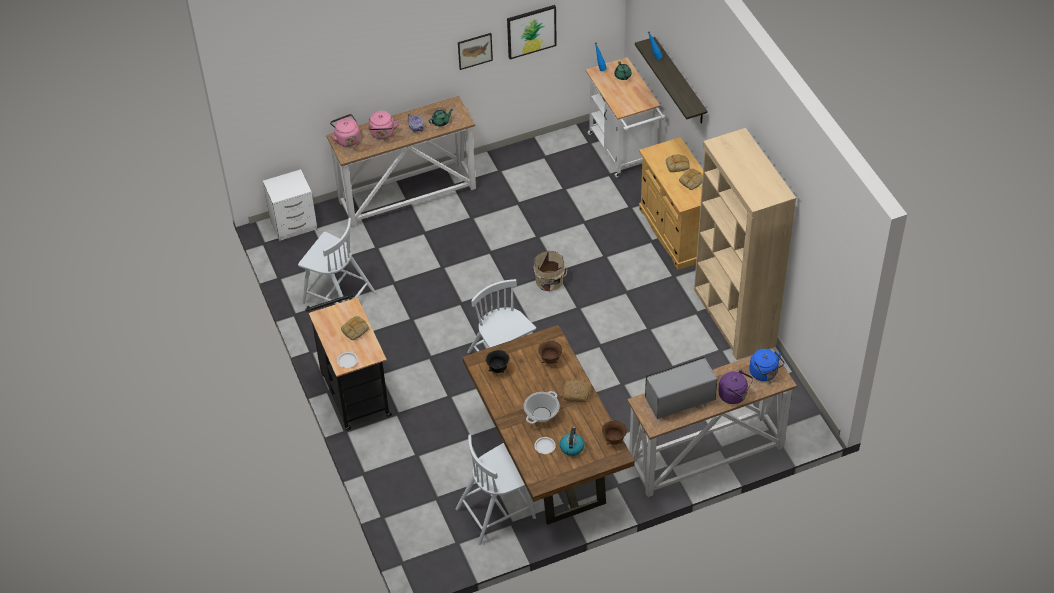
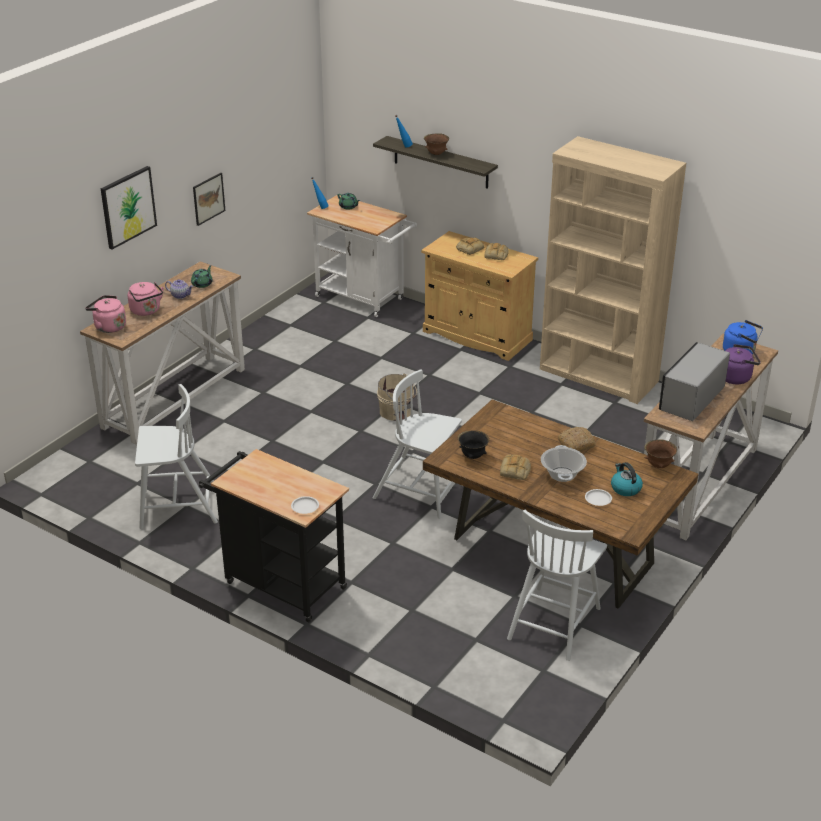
camera: 35 degrees left, 15 degrees down
(294, 224) = (65, 465): white nightstand -> none
(355, 330) = (284, 477): bread -> bread (515, 471)
(531, 31) = (254, 169): picture -> picture (128, 207)
(550, 360) = (517, 428): brown bowl -> brown bowl (436, 154)

